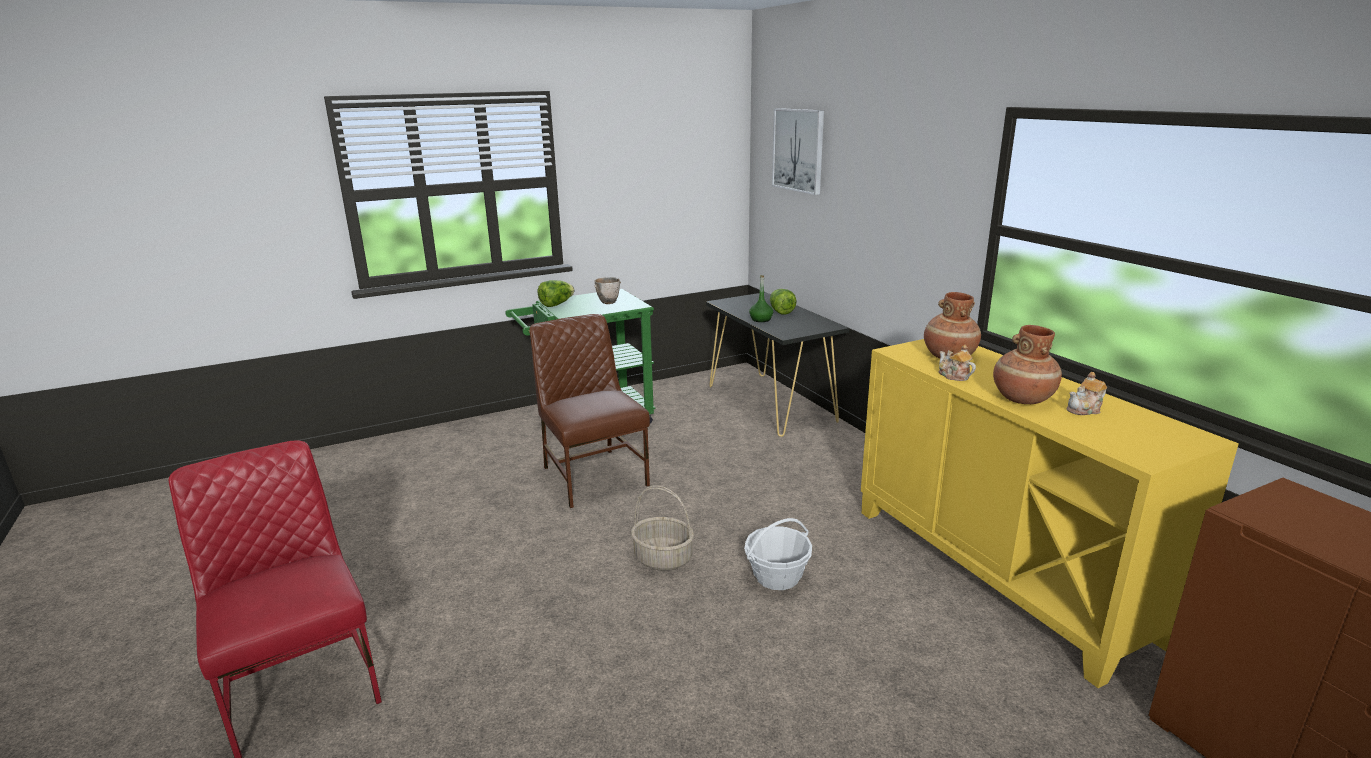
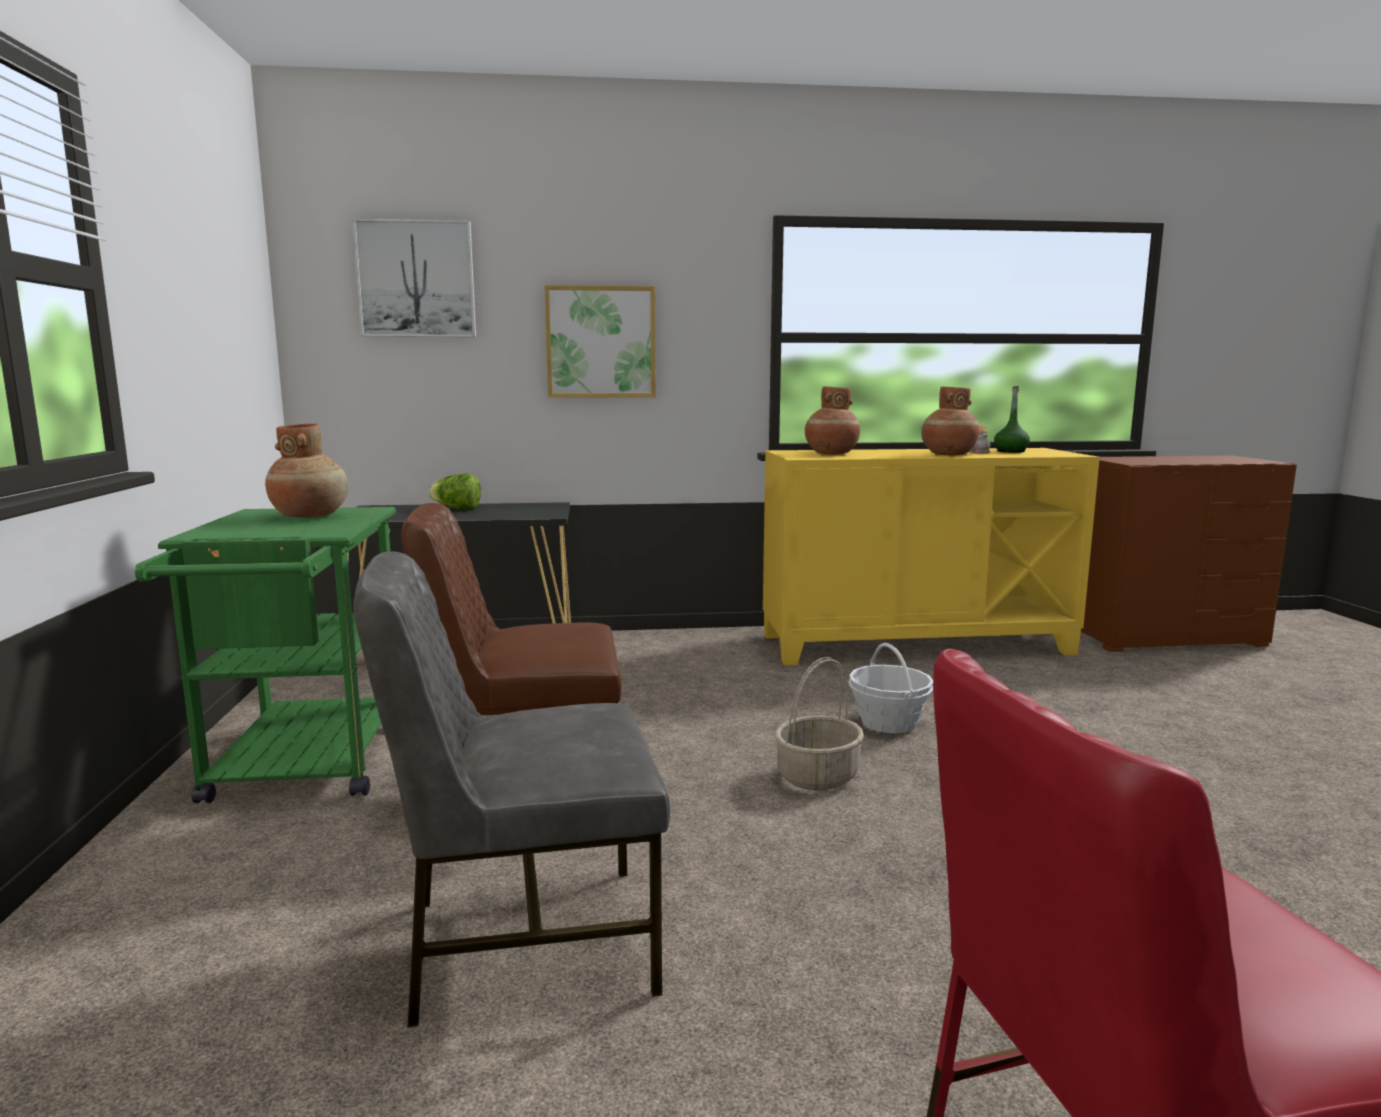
camera: 70 degrees left, 10 degrees down
(466, 512) = (526, 942): none -> grey chair
(556, 304) = (240, 532): lettuce -> none
(609, 302) = (310, 516): bowl -> brown vase
(761, 319) = (471, 516): green bottle -> green bottle (1010, 451)
(879, 210) = (601, 342): none -> picture
(953, 376) = (884, 456): teapot -> none

